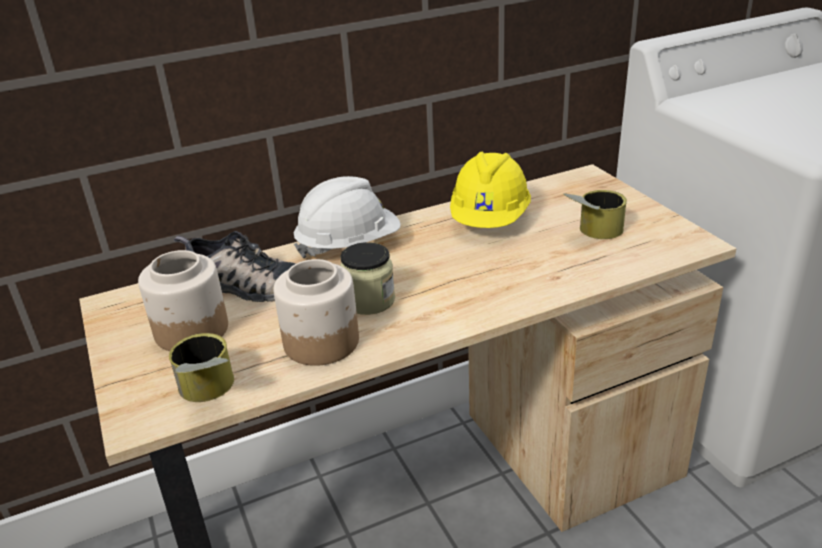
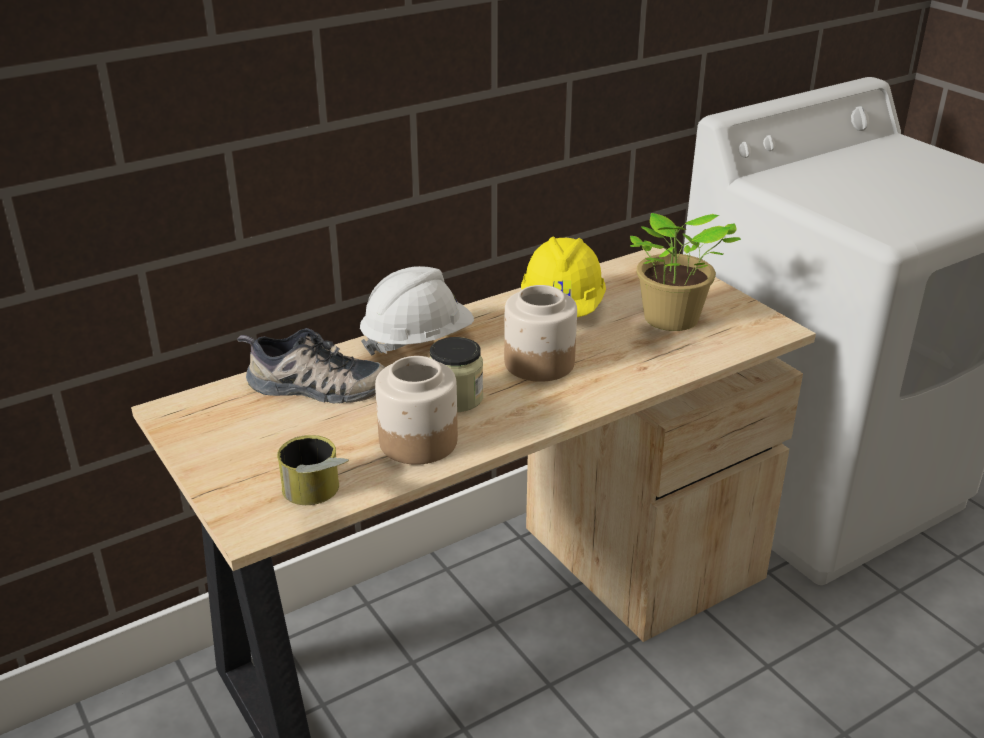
camera: 10 degrees left, 0 degrees up
(190, 330) = (273, 435): jar -> jar (538, 363)
(591, 233) = (670, 321): can -> potted plant

